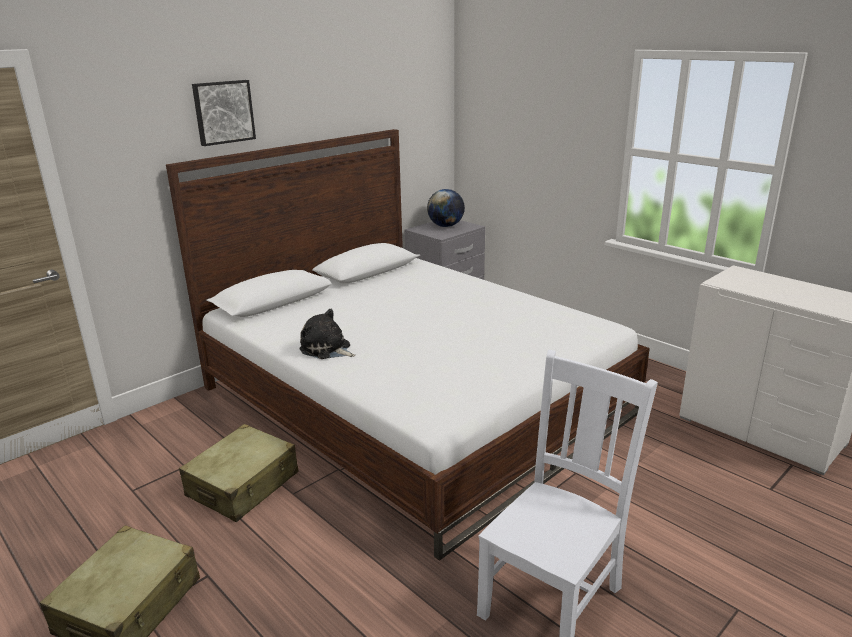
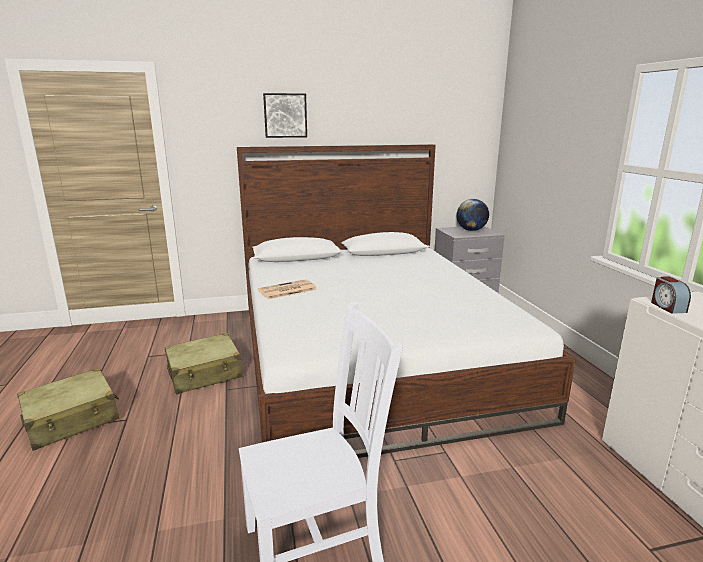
camera: 30 degrees right, 5 degrees down
(327, 349) = (287, 290): plush toy -> newspaper
(732, 286) = (667, 307): none -> alarm clock

